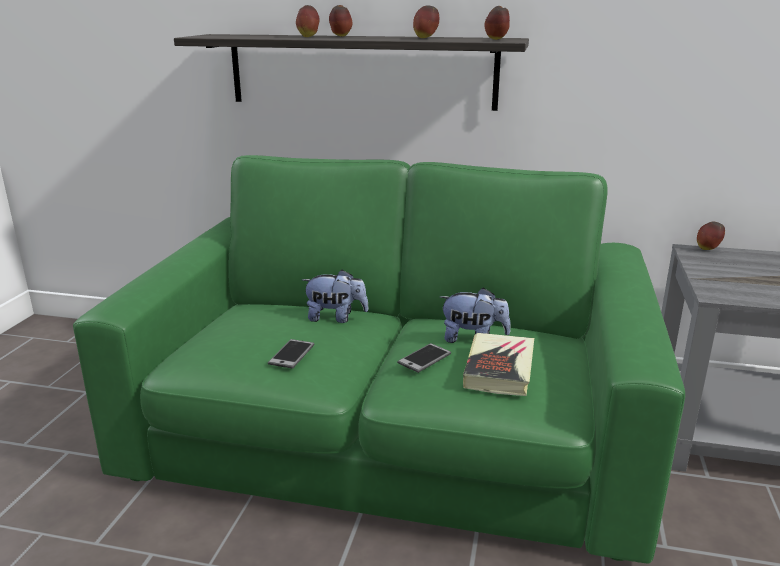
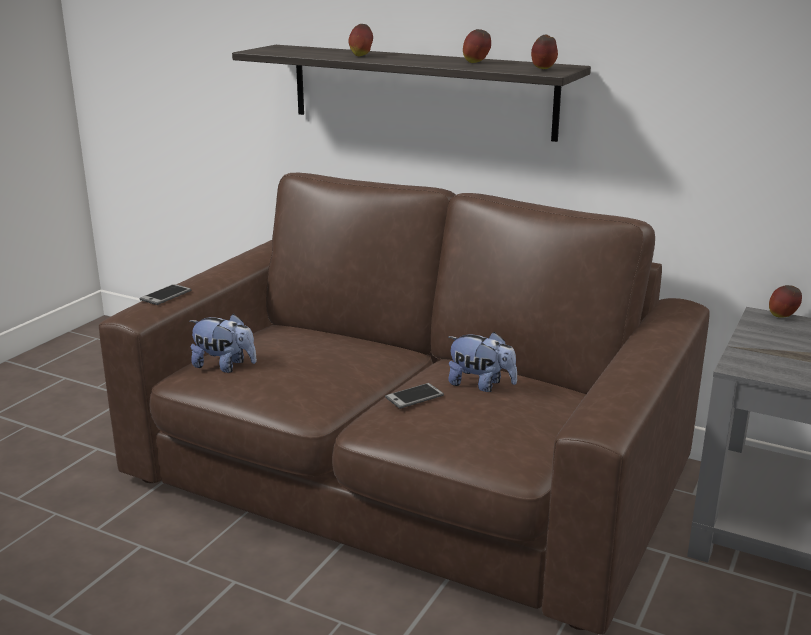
camera: 15 degrees right, 0 degrees up
(291, 354) = (289, 377): phone -> phone (166, 295)
(336, 318) = (357, 348): plush toy -> plush toy (224, 366)
(340, 36) = (395, 56): apple -> none
(390, 431) = (406, 475): green sofa -> brown sofa
(499, 369) = (481, 416): book -> none

